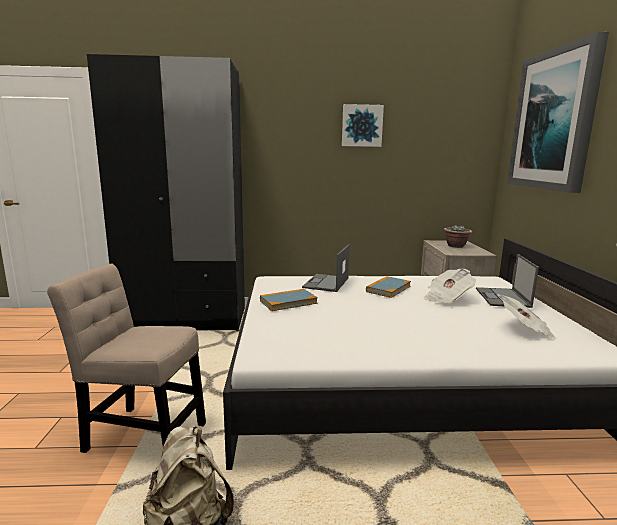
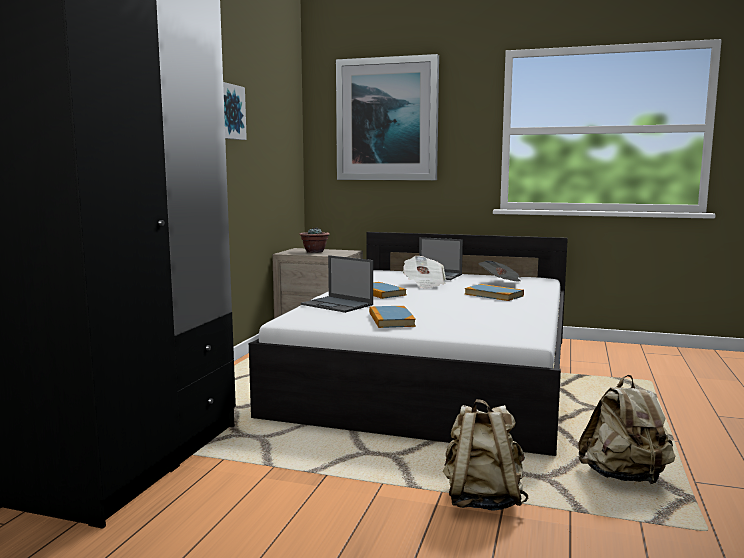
camera: 70 degrees left, 5 degrees down
(141, 435) = (482, 499): beige chair -> beige backpack
(444, 330) = (494, 295): none -> book

